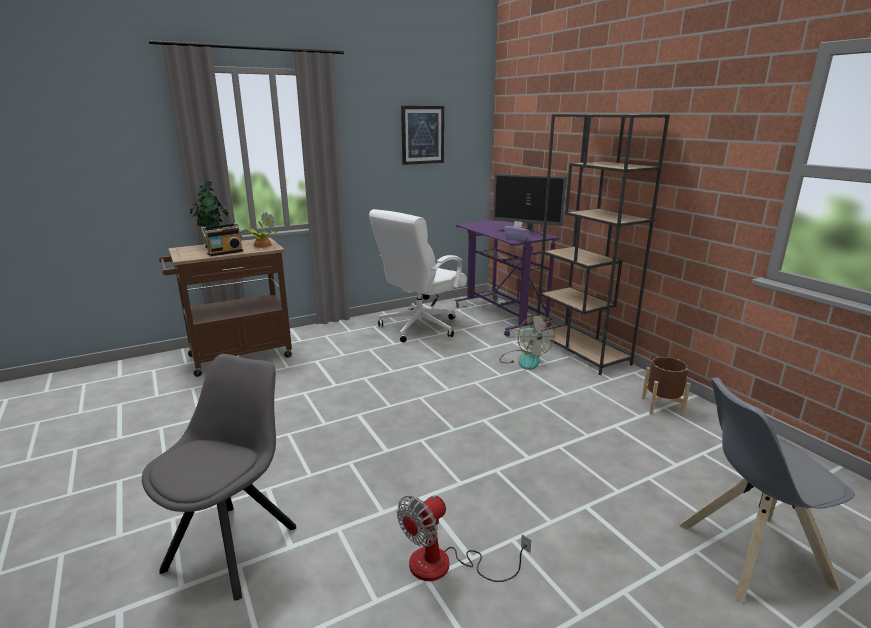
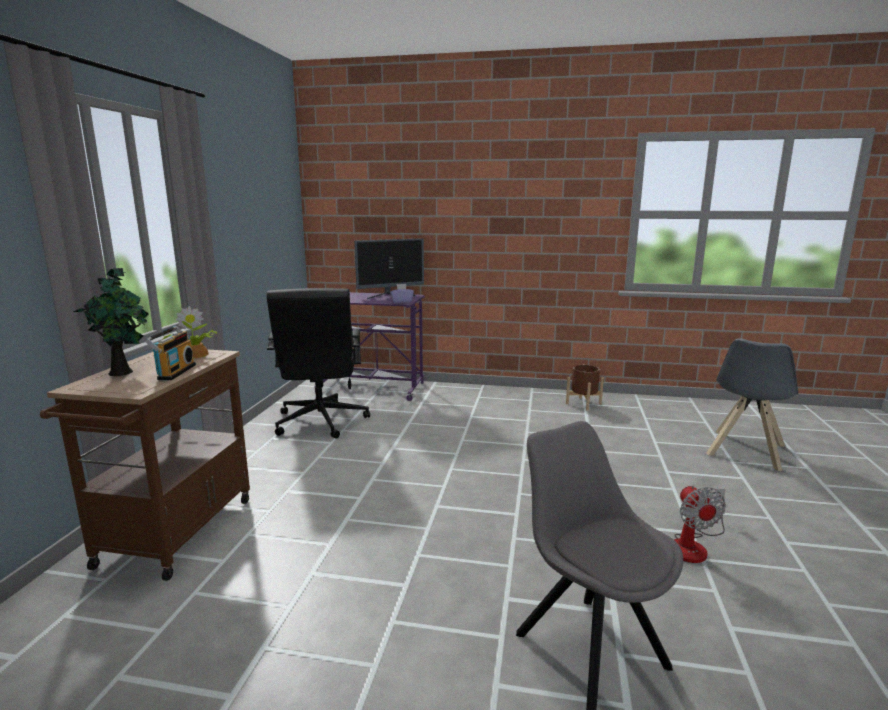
camera: 50 degrees left, 5 degrees down
(420, 326) = (321, 420): white office chair -> black office chair
(422, 135) = (259, 203): picture -> none
(524, 359) = (457, 410): fan -> none
(582, 352) = (479, 391): bookcase -> none

